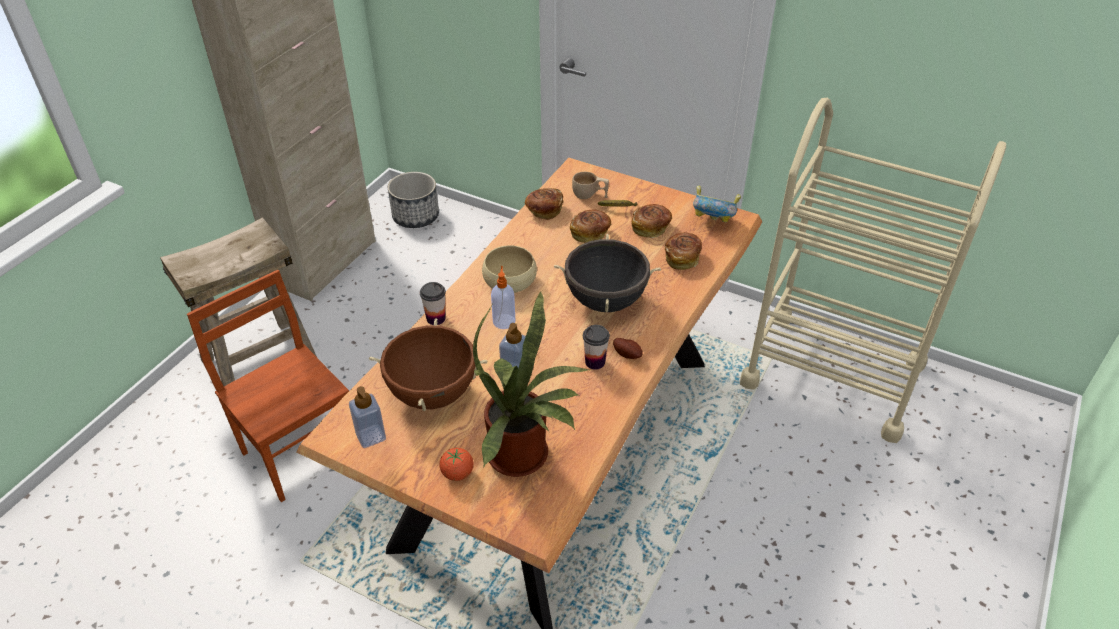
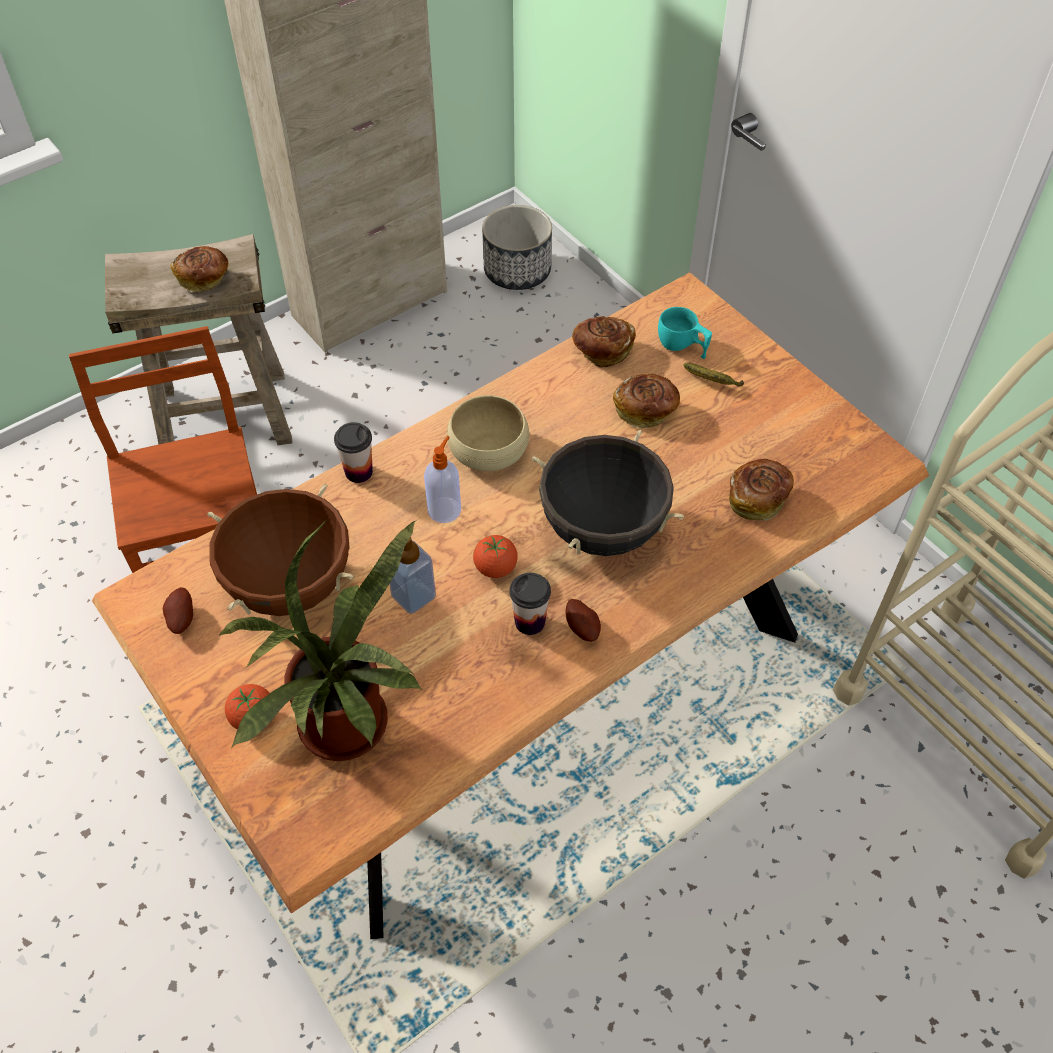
camera: 25 degrees right, 10 degrees up
(371, 436) = (180, 618): soap dispenser -> potato
(555, 341) = (495, 568): none -> tomato
(589, 196) = (682, 347): beige cup -> turquoise cup
(650, 228) = (740, 431): bread -> bread (204, 278)
(713, 222) = (842, 453): bowl -> none

